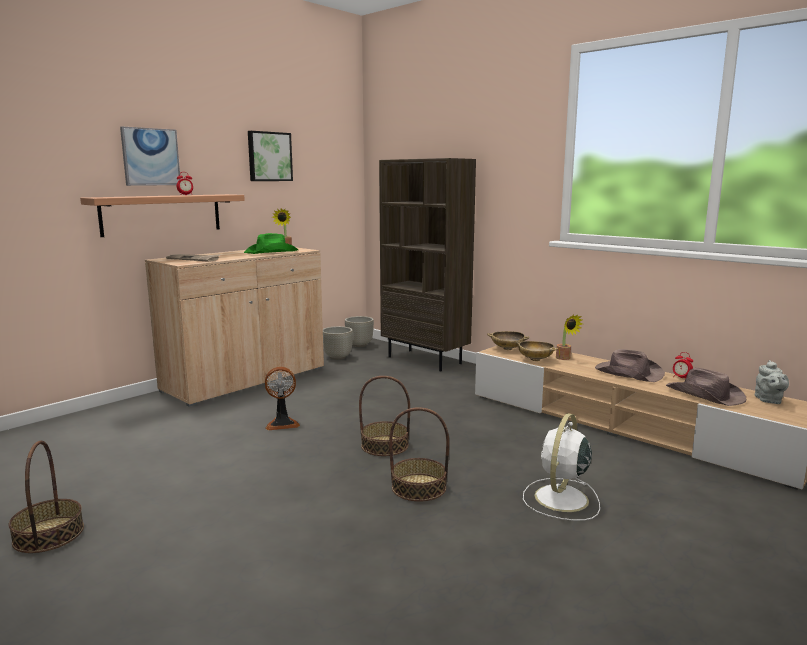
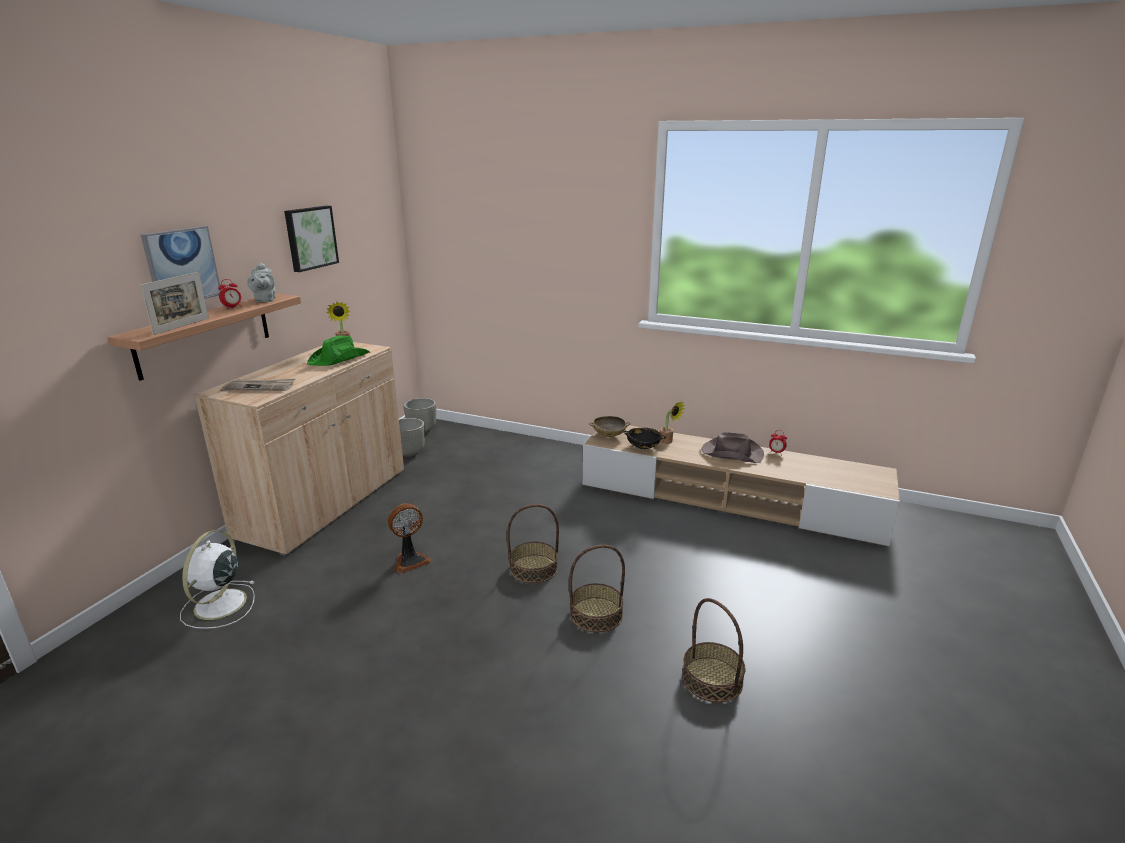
camera: 20 degrees left, 10 degrees up
(49, 534) = (252, 776): basket -> basket (712, 679)
(135, 196) = (182, 326): none -> picture frame
(425, 360) = (505, 443): brown bookcase -> none
(535, 359) = (643, 447): beige bowl -> black bowl
(560, 499) = (722, 599): white fan -> white fan (219, 605)
(705, 395) = (805, 472): brown hat -> none
(768, 400) = (853, 470): grey teapot -> grey teapot (265, 300)

